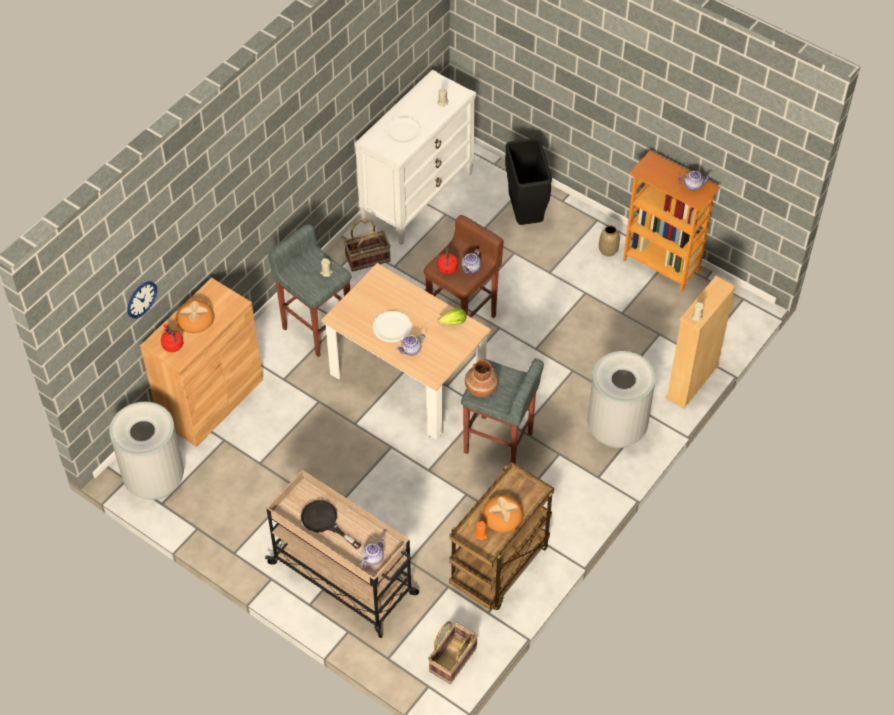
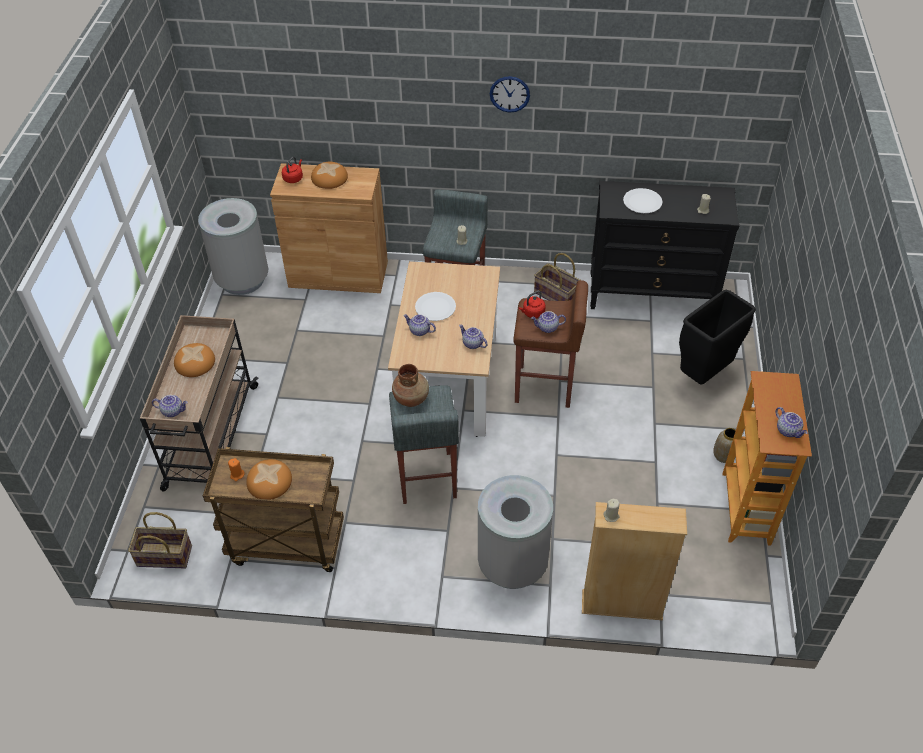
camera: 60 degrees right, 5 degrees down
(141, 299) = (291, 121): wall clock -> wall clock (509, 94)
(324, 522) = (194, 362): black frying pan -> bread
(417, 197) = (652, 294): white dresser -> black dresser
(452, 323) = (472, 344): lettuce -> teapot

